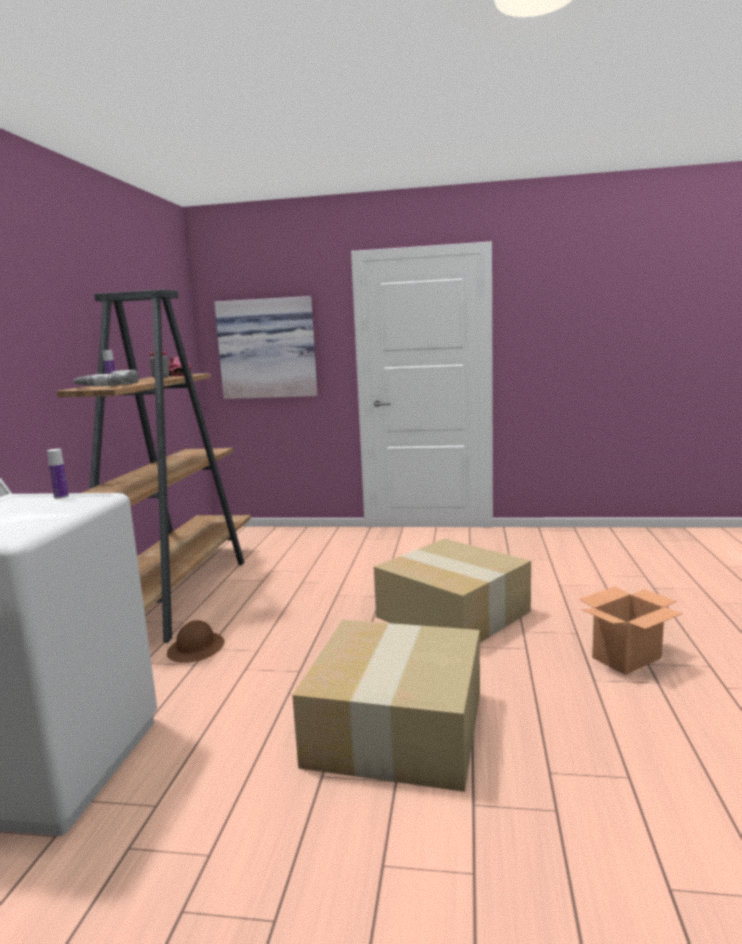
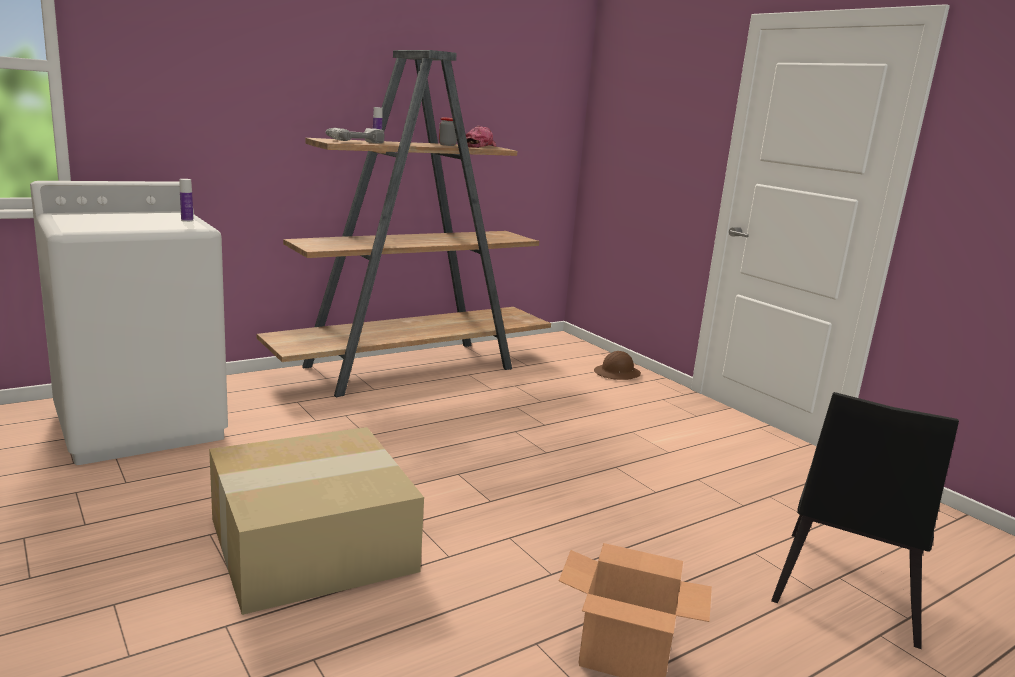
camera: 45 degrees right, 5 degrees up
(196, 649) = (339, 411): brown hard hat -> brown hard hat (617, 373)
(268, 348) = (642, 135): picture -> none
(450, 614) = (564, 503): cardboard box -> none
(613, 579) = (844, 591): none -> black chair

